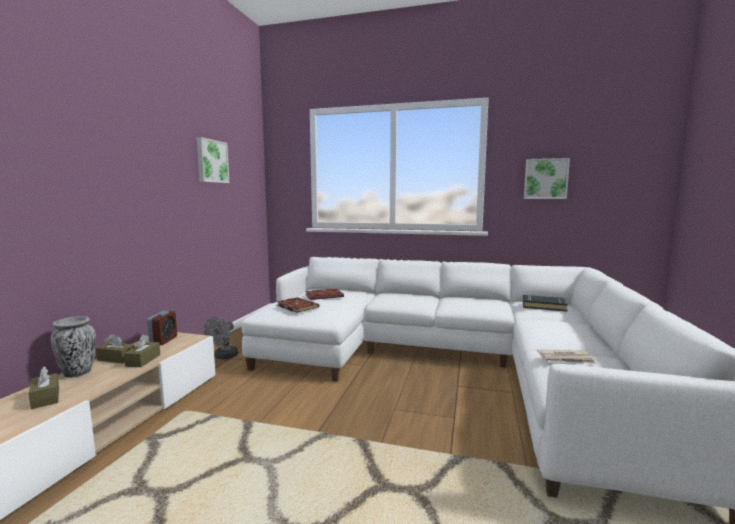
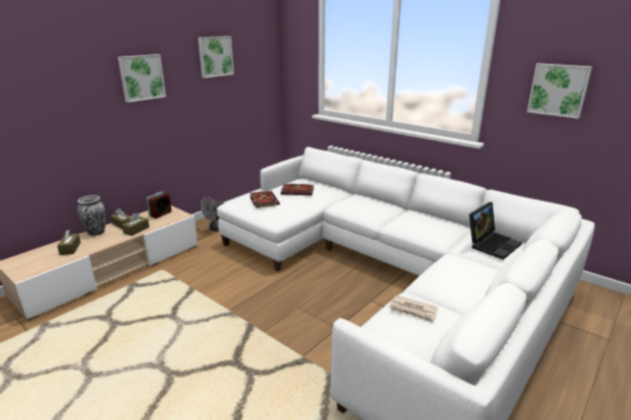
camera: 25 degrees right, 15 degrees up
(139, 169) = (141, 77): none -> picture
(543, 306) = (492, 243): black book -> laptop

